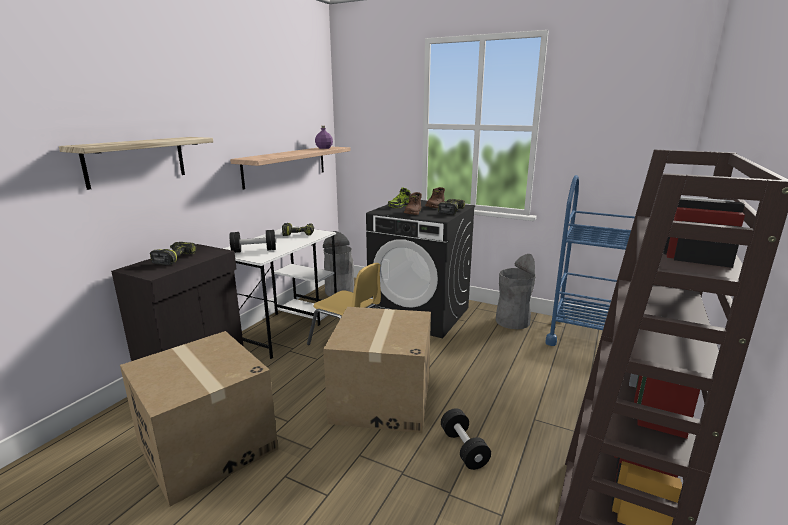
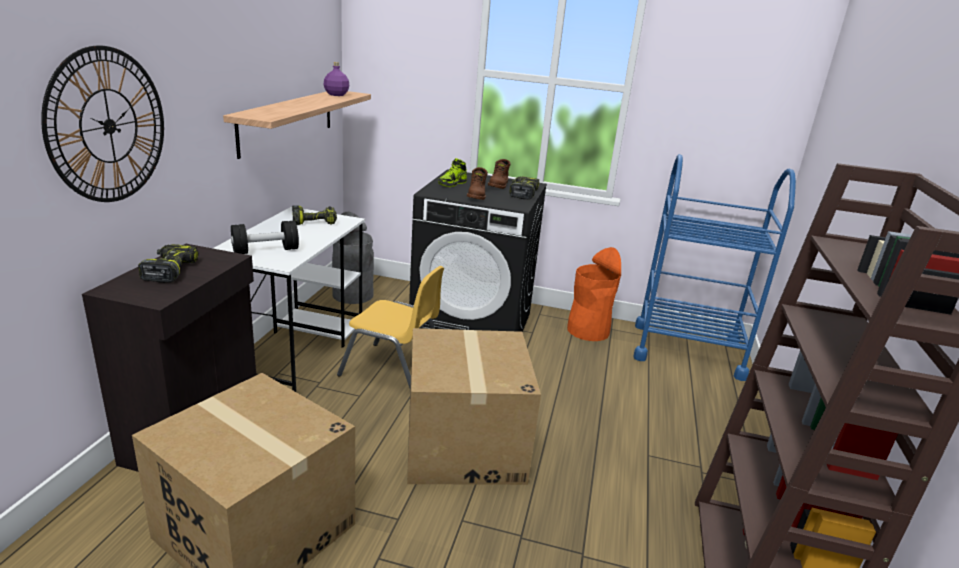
camera: 15 degrees left, 5 degrees up
(136, 161) = (109, 126): shelf -> wall clock
(464, 448) = (581, 499): black dumbbell -> none
(512, 321) = (588, 330): grey trash can -> orange trash can

